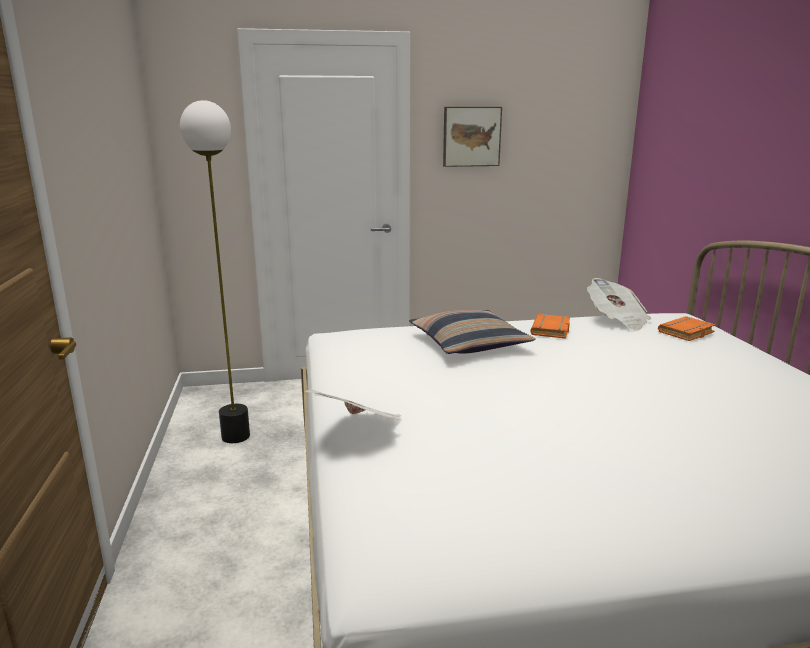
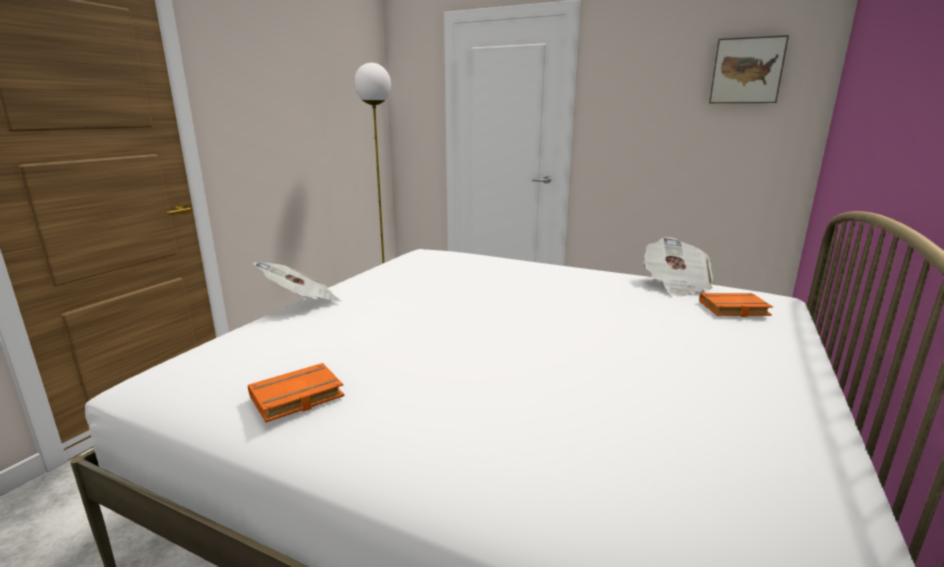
camera: 35 degrees right, 0 degrees up
(469, 344) = (494, 273): pillow -> none
(471, 136) = (632, 97): picture -> picture (747, 71)
(552, 330) = (588, 279): orange book -> orange book (296, 399)

